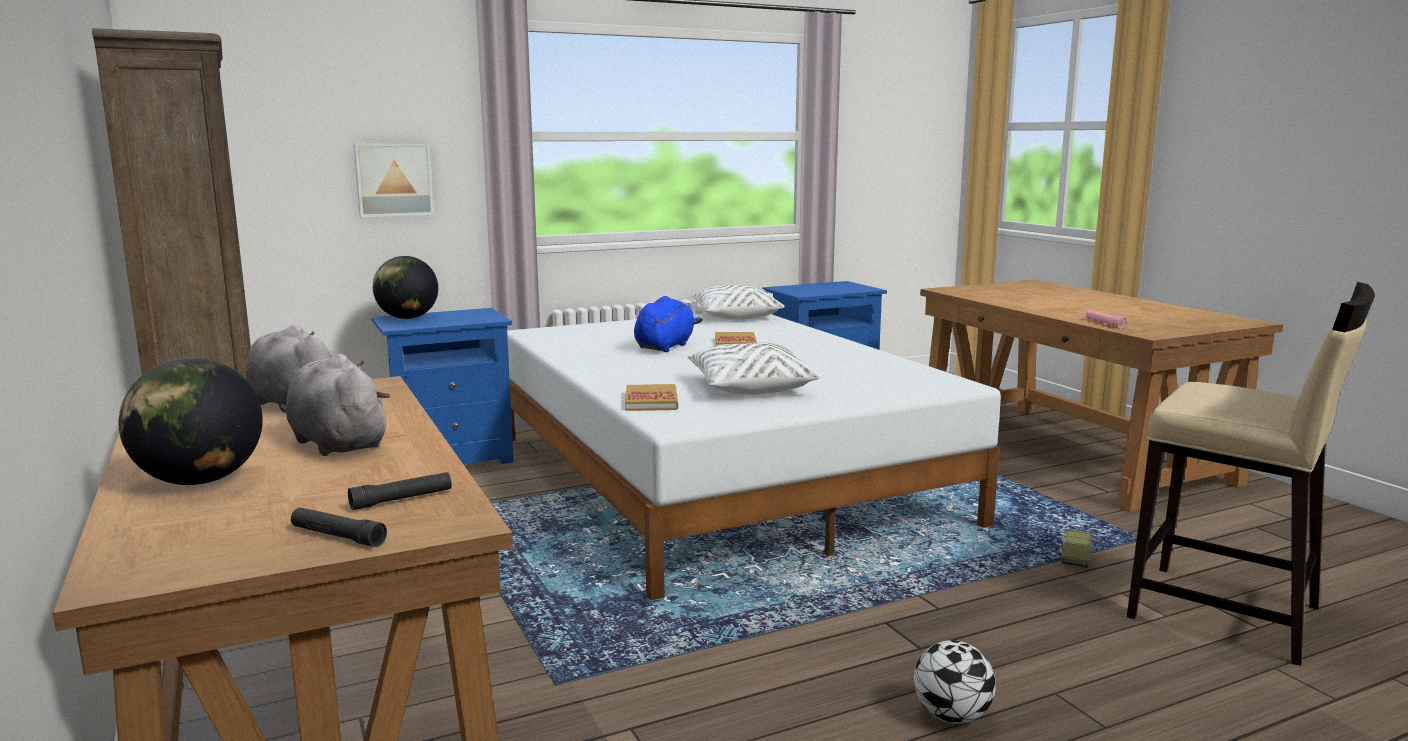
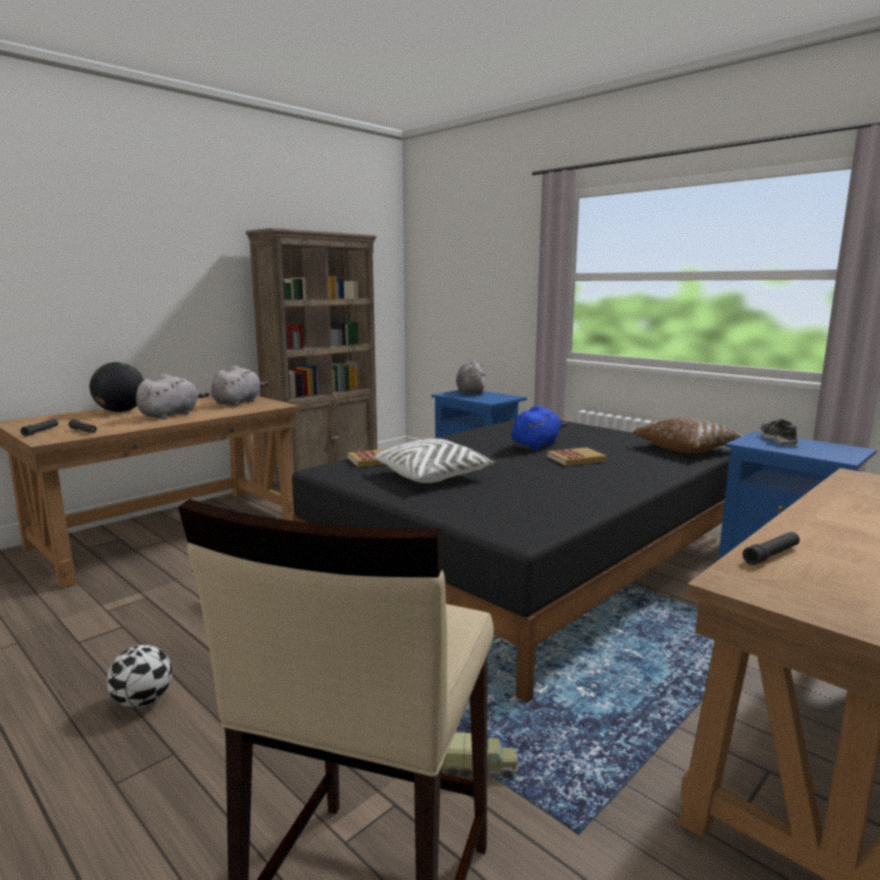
camera: 70 degrees right, 0 degrees up
(393, 179) = (500, 305): picture -> none
(408, 318) = (470, 392): globe -> grey plush toy
(665, 346) = (536, 446): blue plush toy -> blue plush toy turned 60 degrees counterclockwise
(719, 477) = (527, 561): white bed -> black bed
(735, 316) = (687, 448): white pillow -> brown pillow
(800, 288) = (777, 440): none -> shoe
(1104, 323) = (771, 555): pink flashlight -> black flashlight

